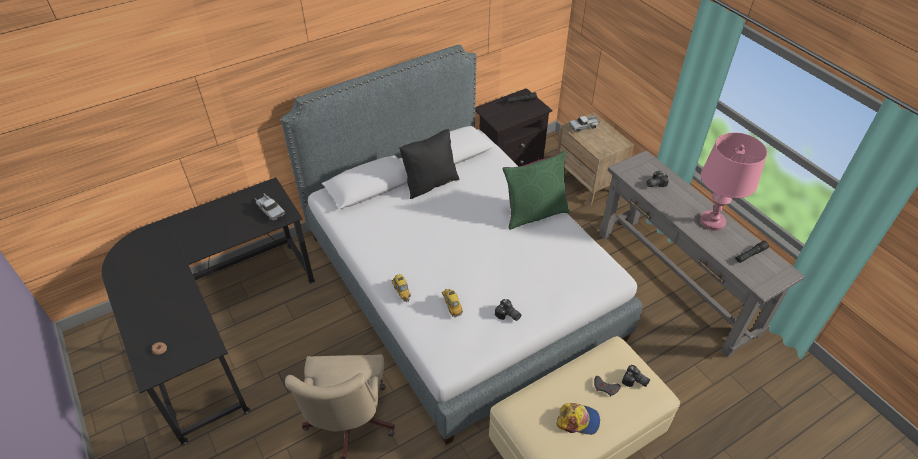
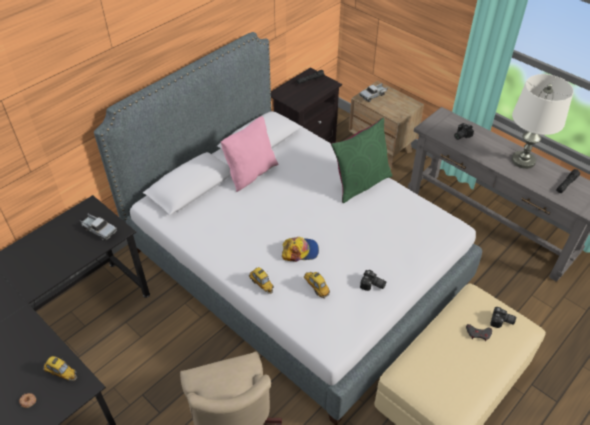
camera: 15 degrees left, 0 degrees up
(195, 331) = (61, 373): none -> toy car
(430, 183) = (250, 173): black pillow -> pink pillow
(578, 420) = (465, 370): cap -> cap (300, 251)
(712, 221) = (523, 161): pink table lamp -> white table lamp

